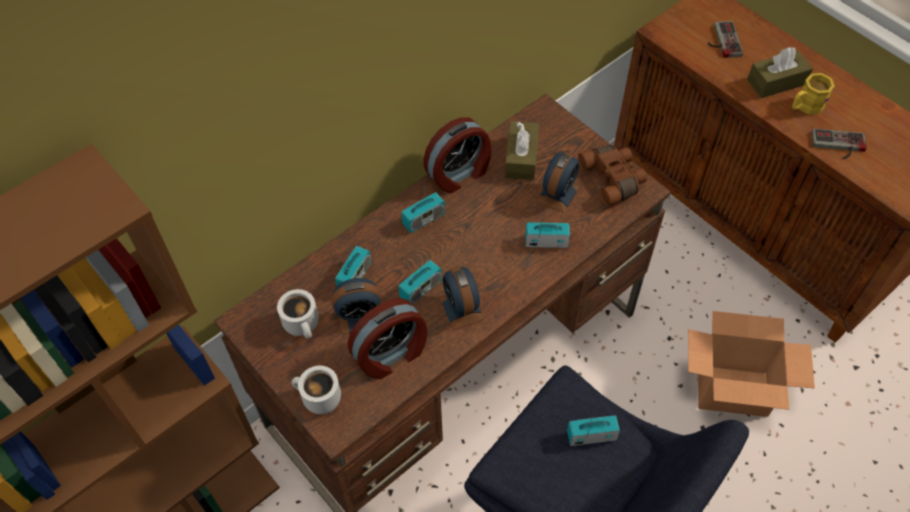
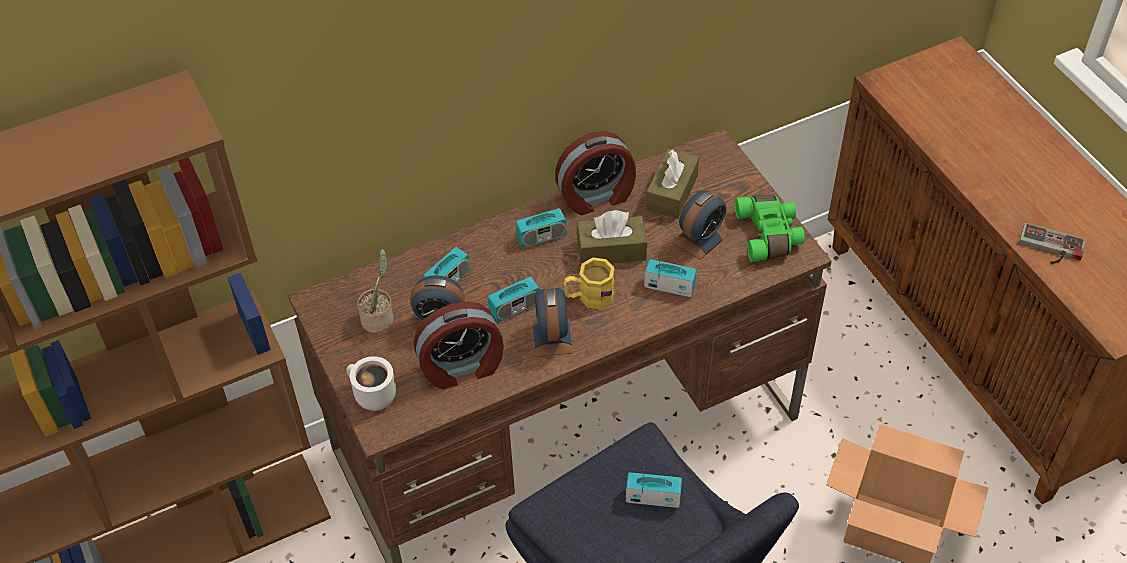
camera: 15 degrees right, 5 degrees down
(304, 324) = (379, 318): white mug -> potted plant
(614, 179) = (770, 235): brown binoculars -> green binoculars
(721, 41) = (953, 105): game controller -> none
(776, 82) = (1002, 163): brown tissue box -> brown tissue box (611, 250)
(805, 107) = (1026, 197): yellow mug -> yellow mug (589, 297)

